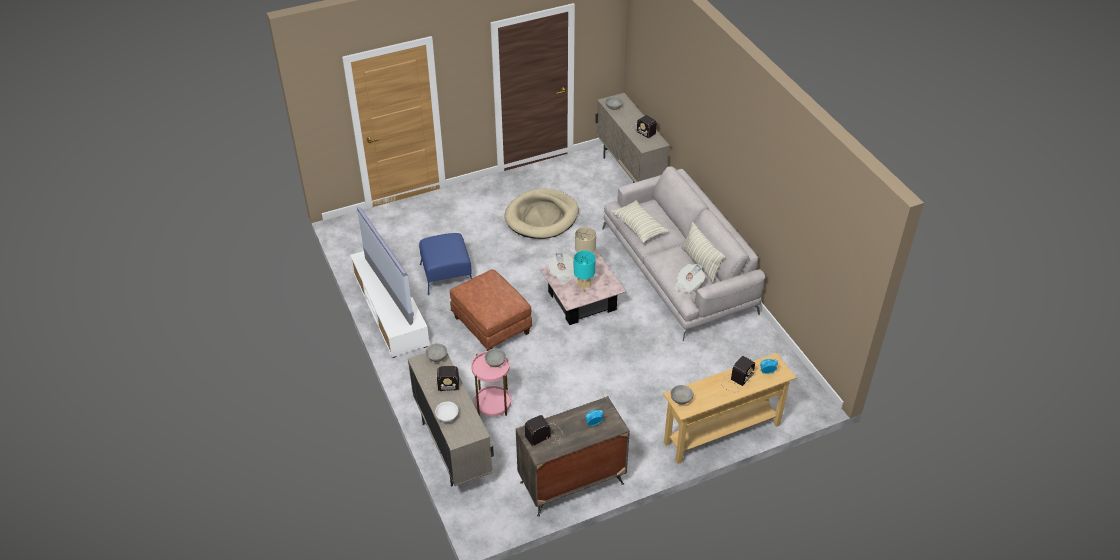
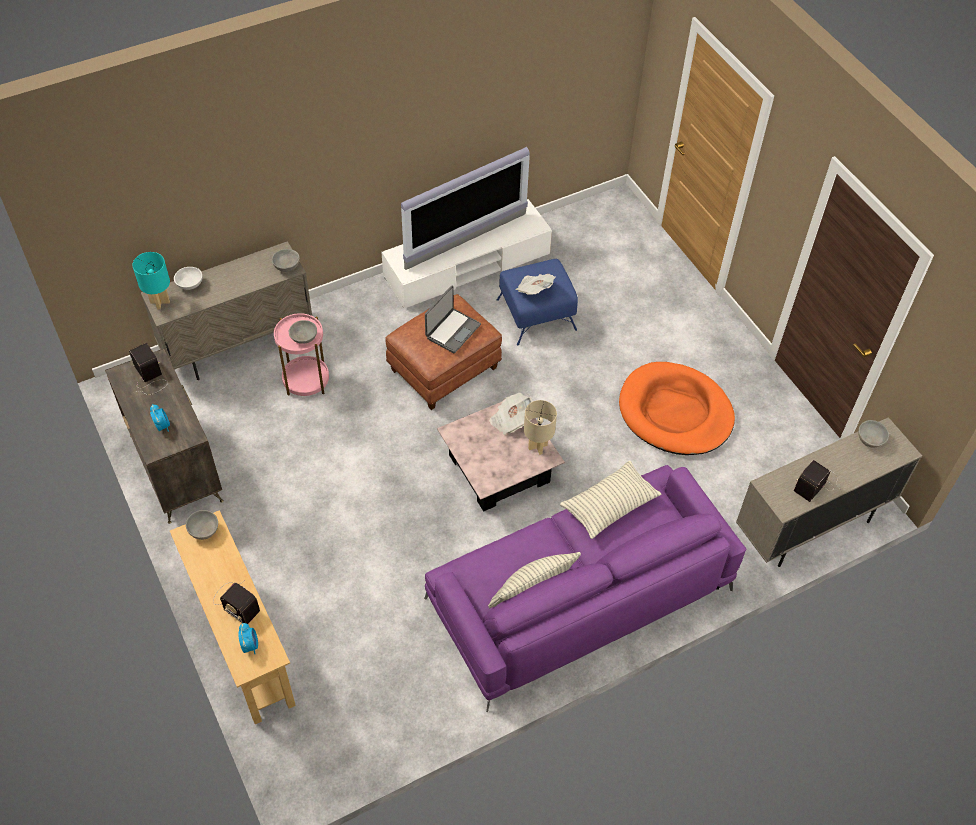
camera: 85 degrees right, 10 degrees up
(441, 384) = (243, 274): radio -> none
(491, 289) = (452, 331): none -> laptop
(542, 217) = (675, 412): beige dog bed -> orange dog bed
(583, 286) = (486, 446): turquoise table lamp -> turquoise table lamp (160, 302)
(678, 270) = (579, 595): grey sofa -> purple sofa
(688, 284) = (482, 571): newspaper -> newspaper (534, 290)

